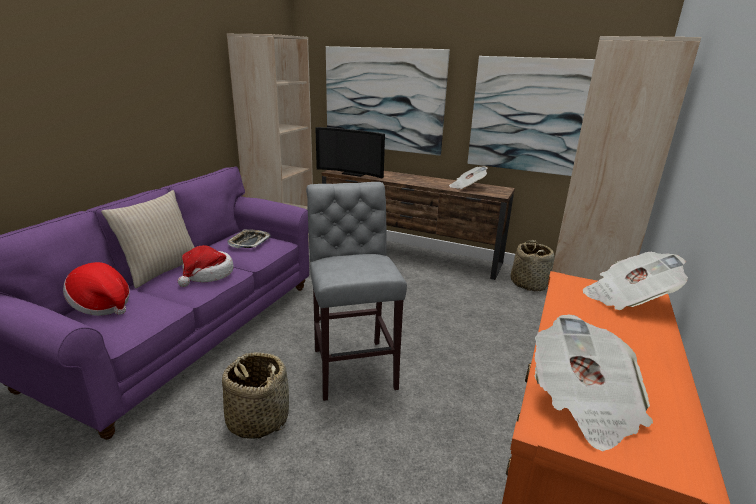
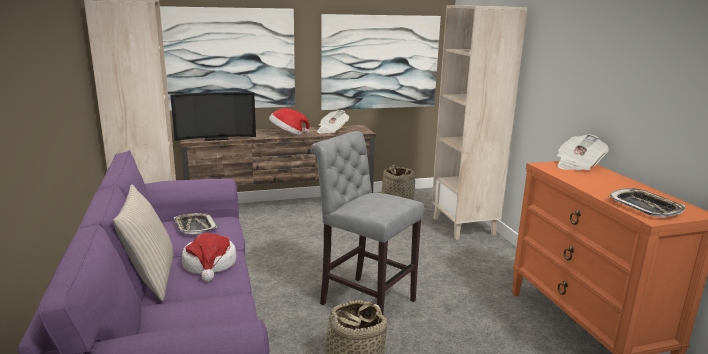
camera: 40 degrees left, 5 degrees down
(102, 305) = (167, 324): hat -> hat (287, 134)
(584, 404) = (645, 207): newspaper -> tray

